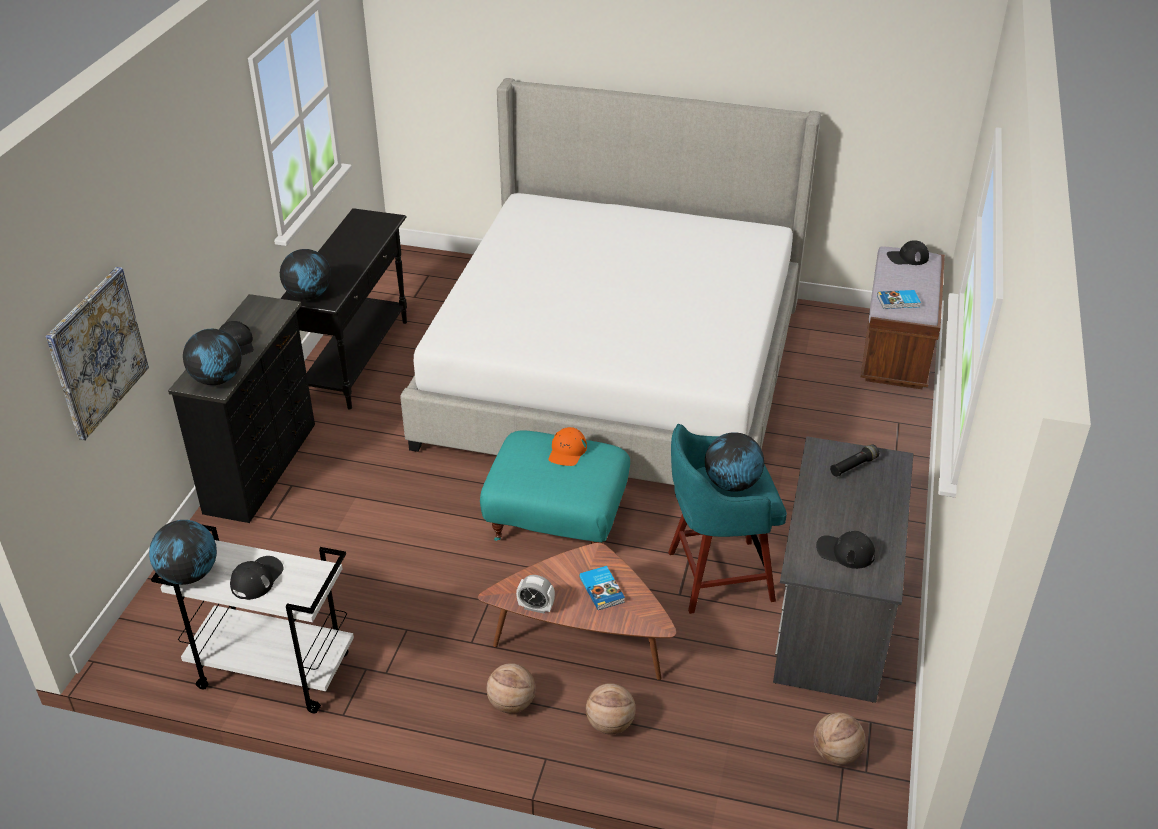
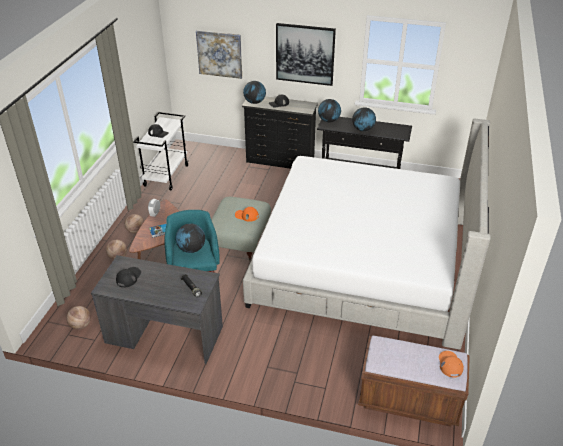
camera: 90 degrees right, 0 degrees up
(189, 575) = (163, 121): globe -> globe (363, 129)
(206, 212) = (305, 54): none -> picture
(557, 522) = (240, 242): turquoise ottoman -> grey ottoman
(898, 302) = (386, 350): book -> none
(907, 257) = (450, 364): black cap -> orange cap

